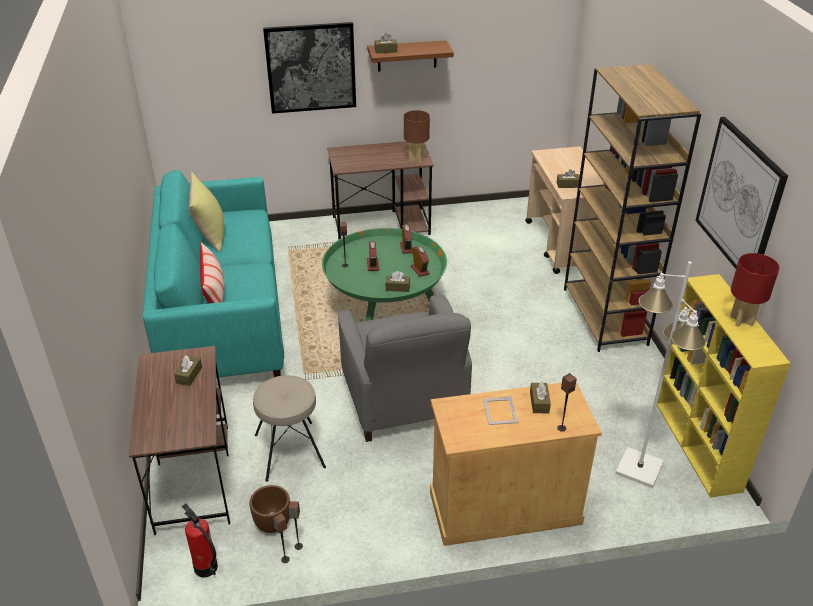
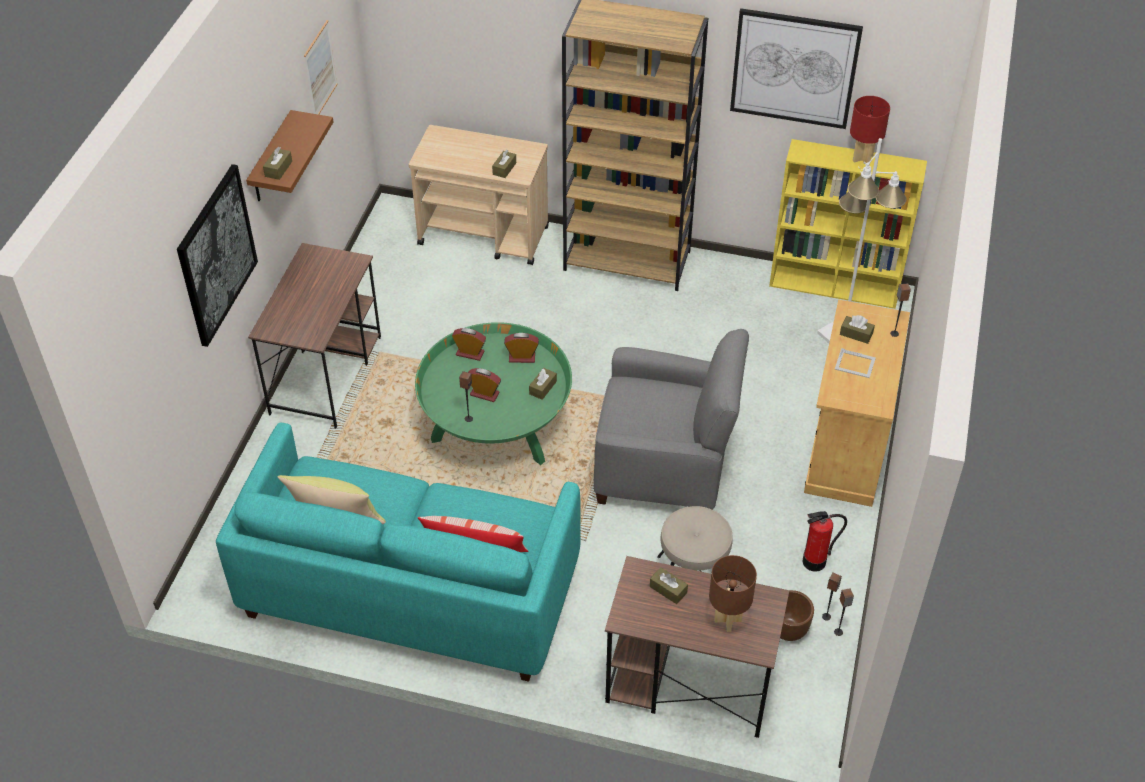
camera: 65 degrees left, 10 degrees up
(205, 567) = (821, 700): fire extinguisher -> fire extinguisher (814, 562)
(416, 159) = (348, 265): brown table lamp -> brown table lamp (728, 620)
(501, 42) = (320, 70): none -> picture

